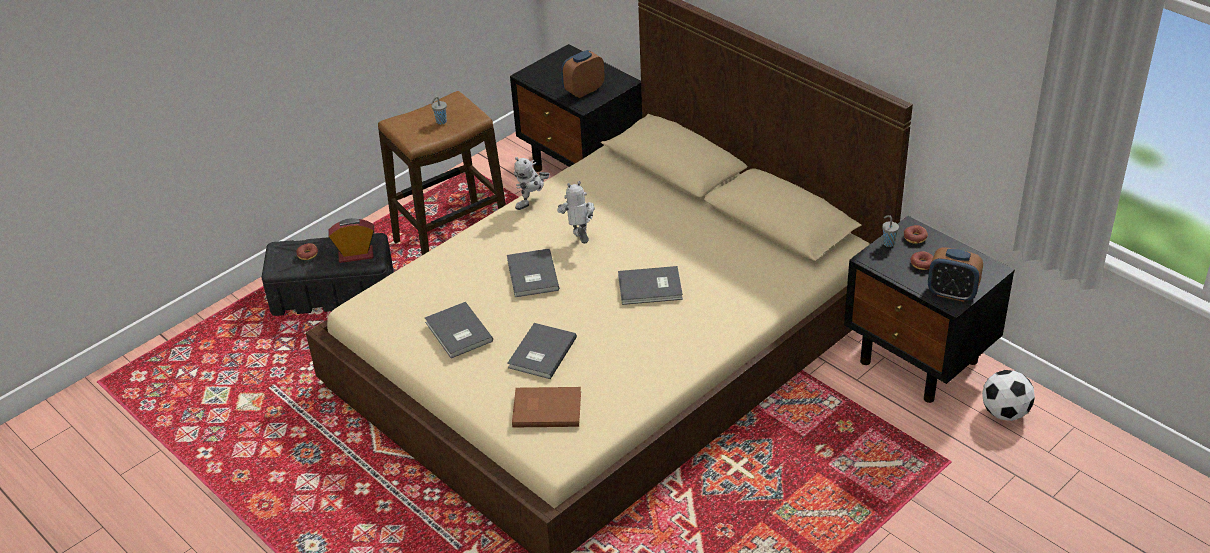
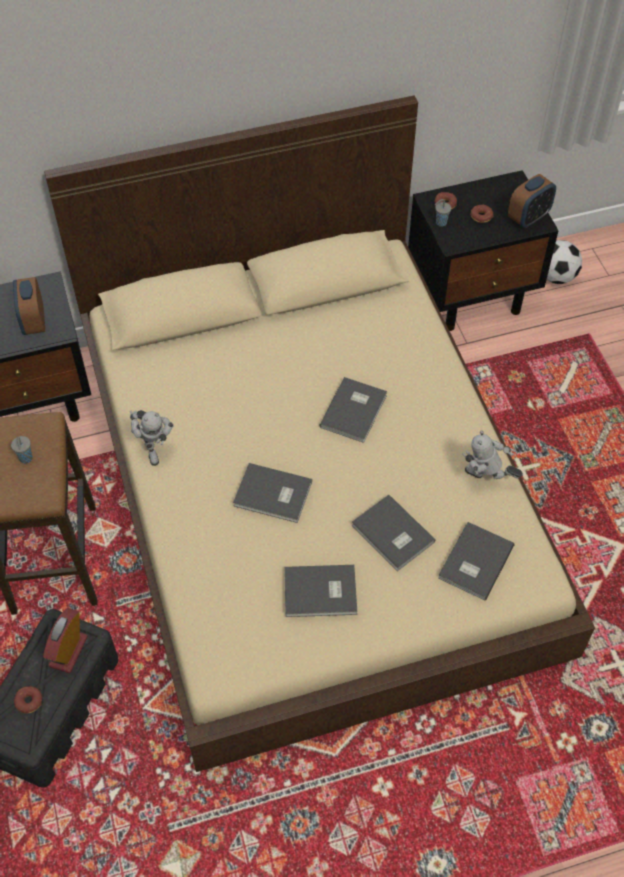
camera: 65 degrees left, 15 degrees up
(546, 408) = (473, 562): brown book -> grey book
(580, 241) = (246, 434): toy robot -> toy robot (486, 481)

